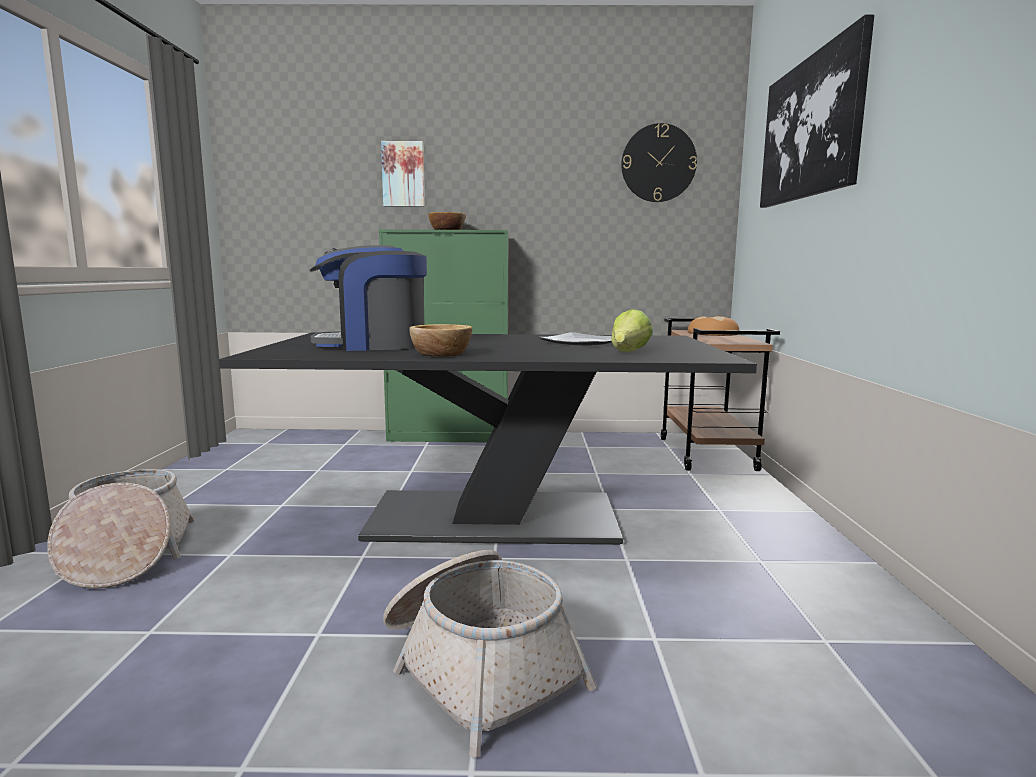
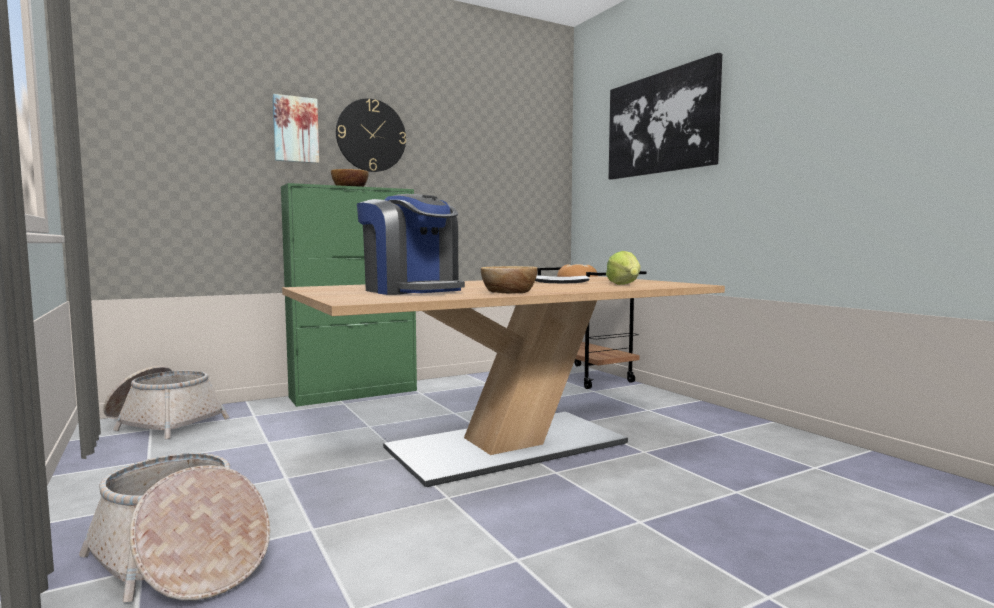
camera: 30 degrees left, 5 degrees down
(373, 345) = (412, 291): coffee machine -> coffee machine turned 90 degrees counterclockwise
(478, 667) = (668, 540): basket -> basket (164, 423)
(493, 518) = (507, 446): black dining table -> beige dining table
(658, 163) = (517, 139): wall clock -> wall clock (371, 135)

